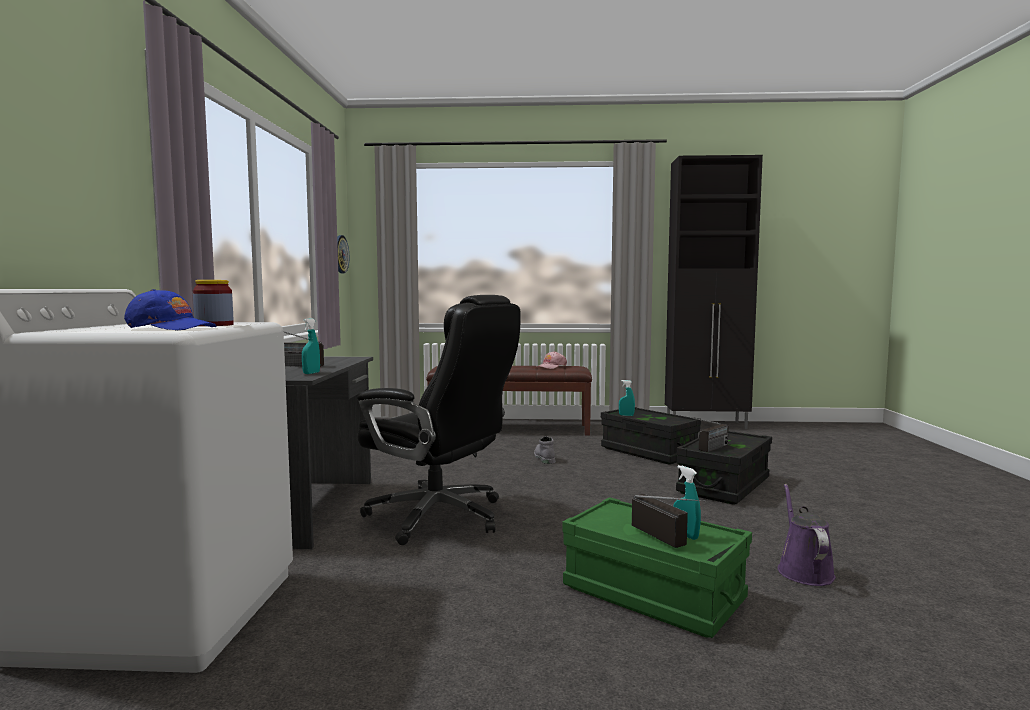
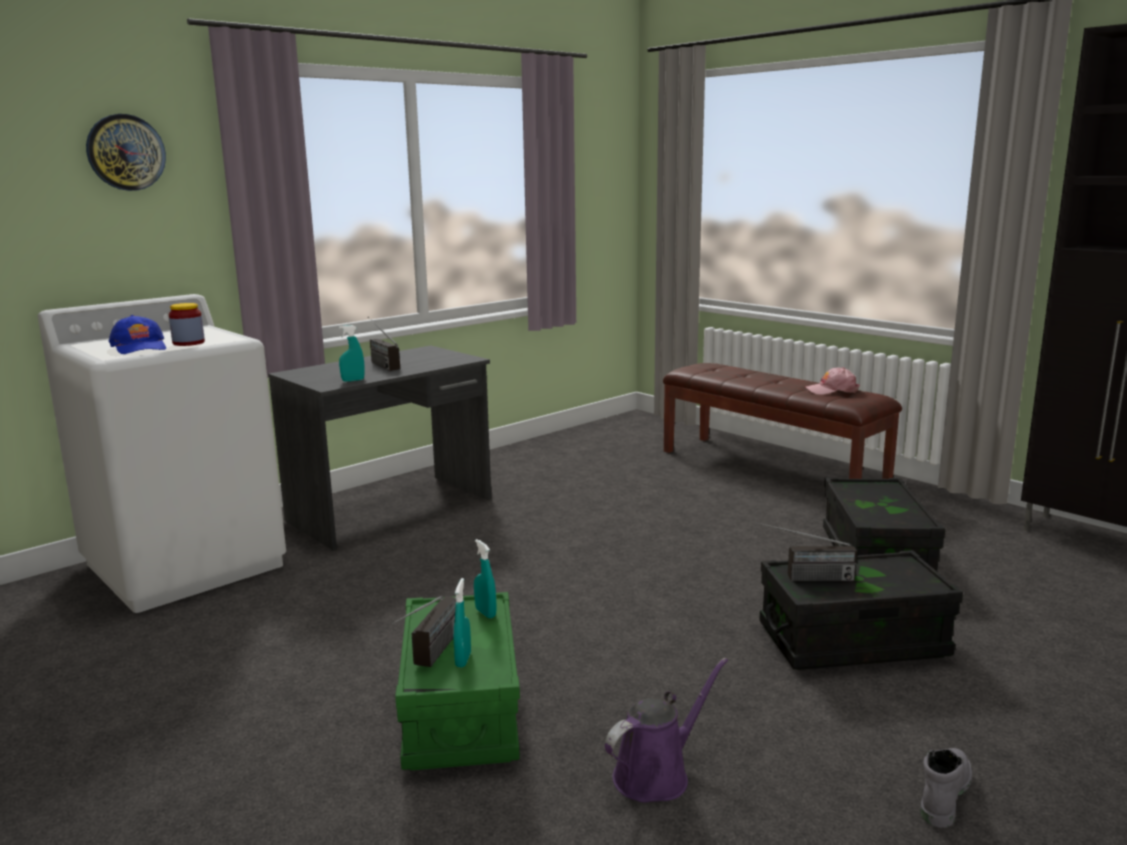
camera: 45 degrees right, 10 degrees up
(340, 254) = (611, 203): wall clock -> wall clock (126, 152)
(439, 517) = (468, 557): black office chair -> none
(544, 458) = (716, 522): grey boot -> grey boot (942, 793)
(626, 415) = (853, 492): turquoise spray bottle -> turquoise spray bottle (485, 613)

